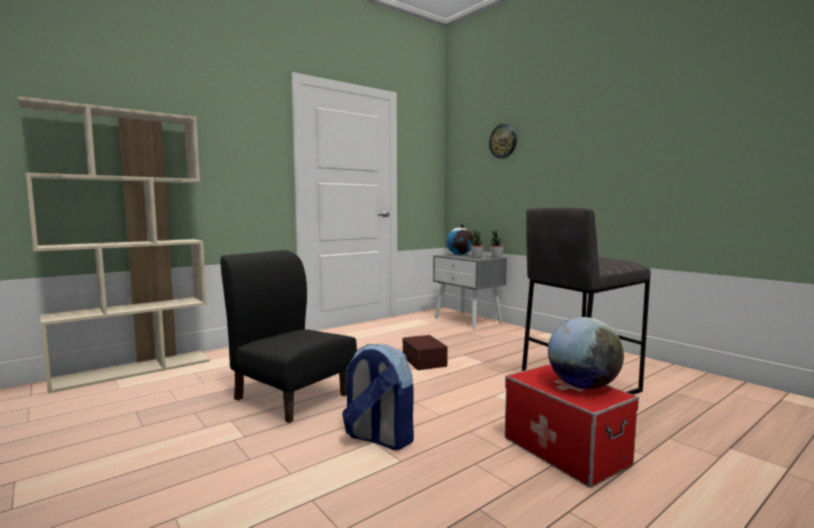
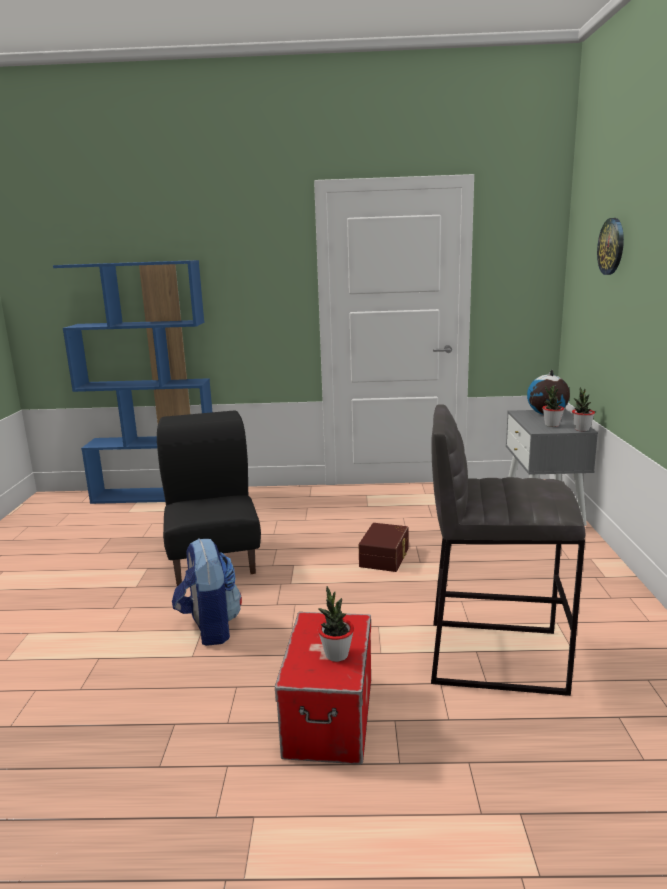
camera: 40 degrees right, 10 degrees up
(134, 370) = (157, 495): beige bookcase -> blue bookcase
(582, 386) = (336, 655): globe -> potted plant

